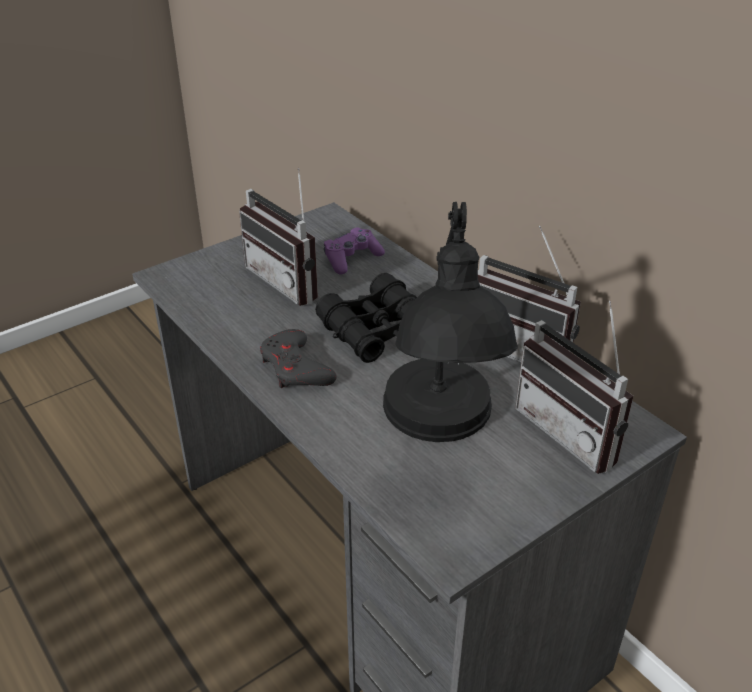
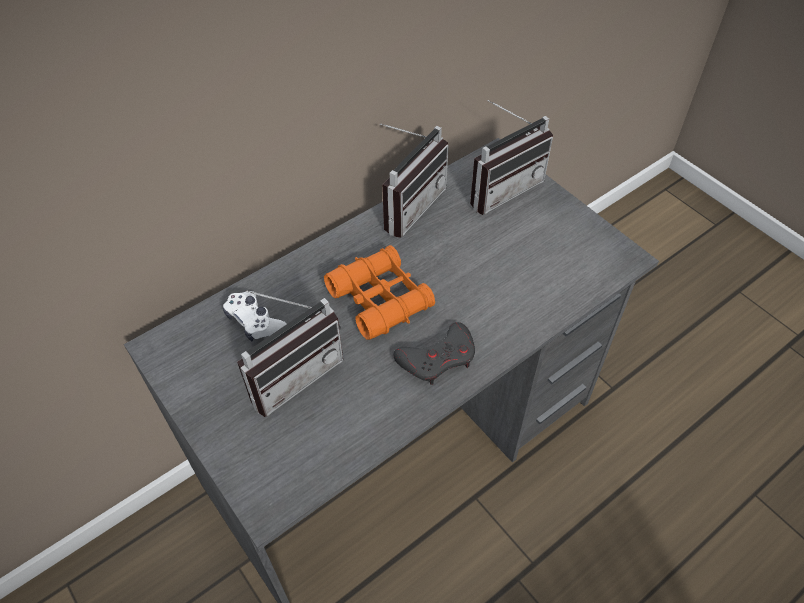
camera: 90 degrees left, 15 degrees up
(352, 259) = (255, 322): purple game controller -> white game controller
(377, 329) = (380, 299): black binoculars -> orange binoculars
(440, 440) = (519, 260): black table lamp -> none

